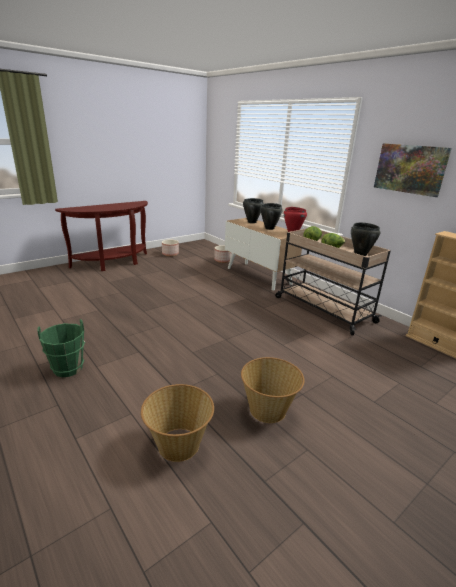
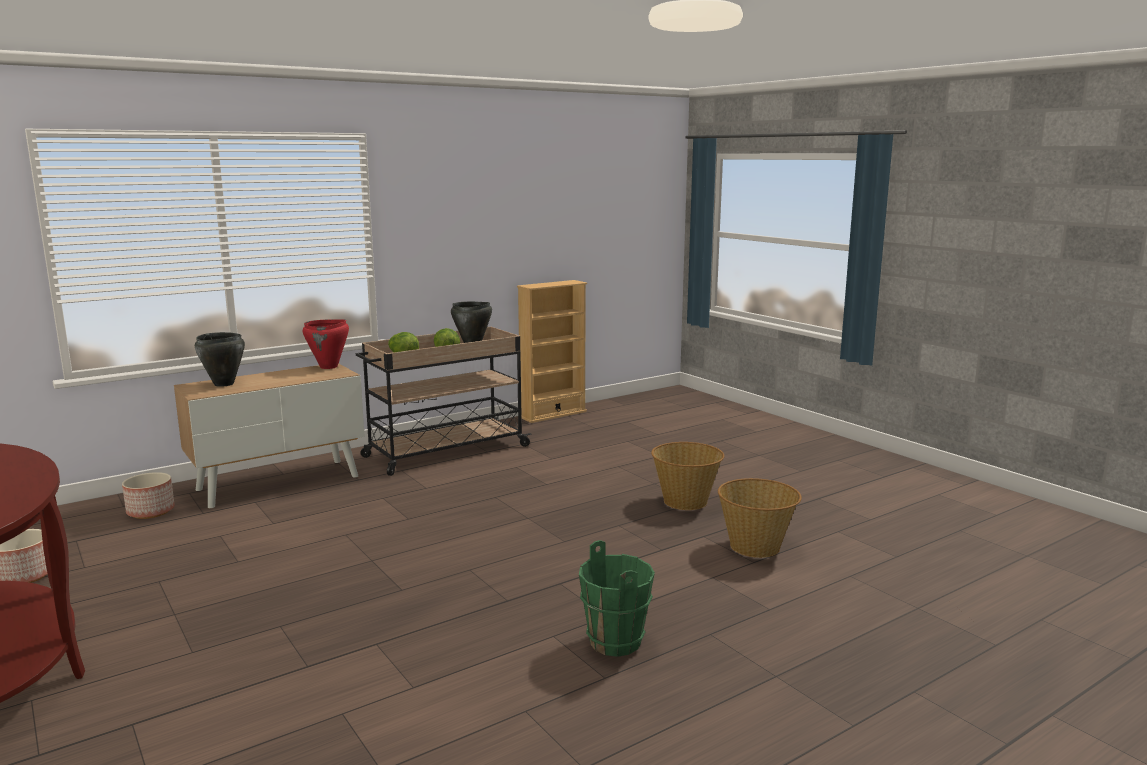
camera: 85 degrees left, 10 degrees down
(269, 228) = (285, 376): black cooking pot -> none
(410, 169) = (458, 223): picture -> none

